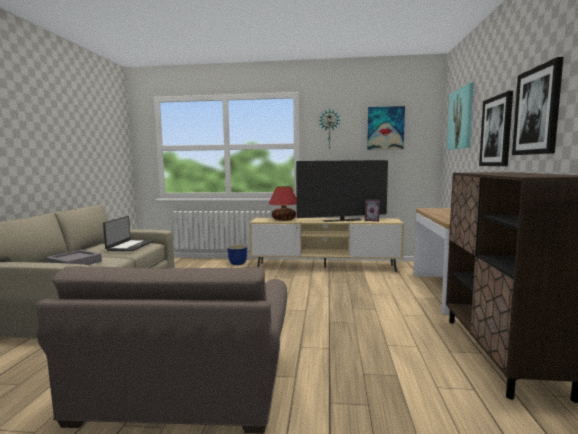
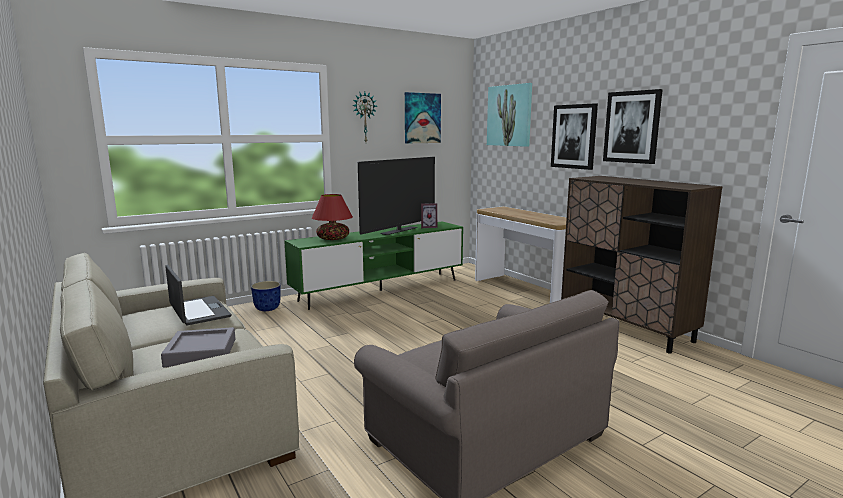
camera: 40 degrees left, 5 degrees up
(325, 267) = (381, 290): beige tv stand -> green tv stand

